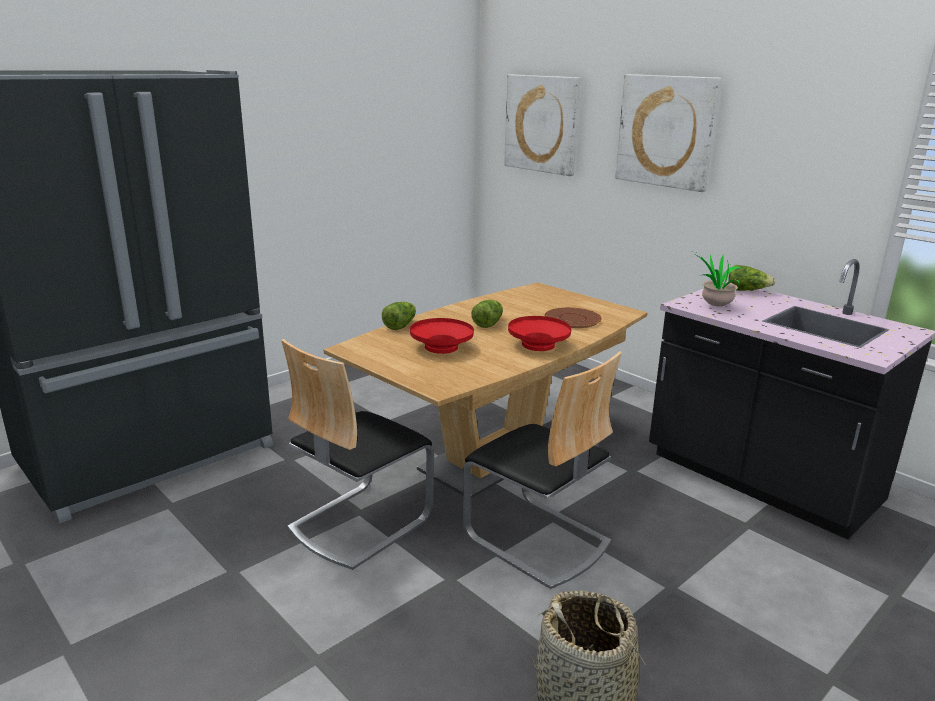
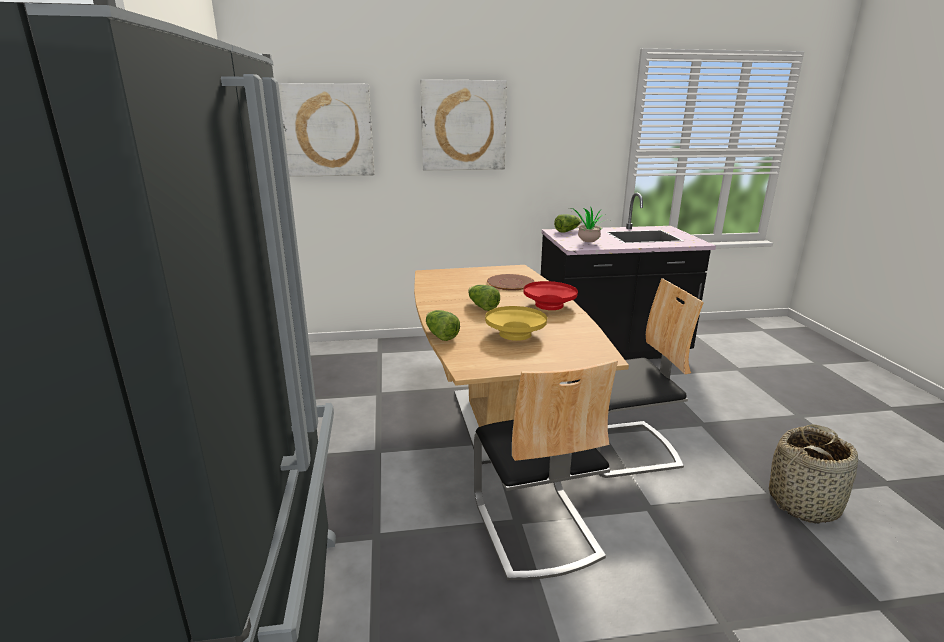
camera: 55 degrees left, 0 degrees up
(442, 347) = (515, 334): red bowl -> yellow bowl

